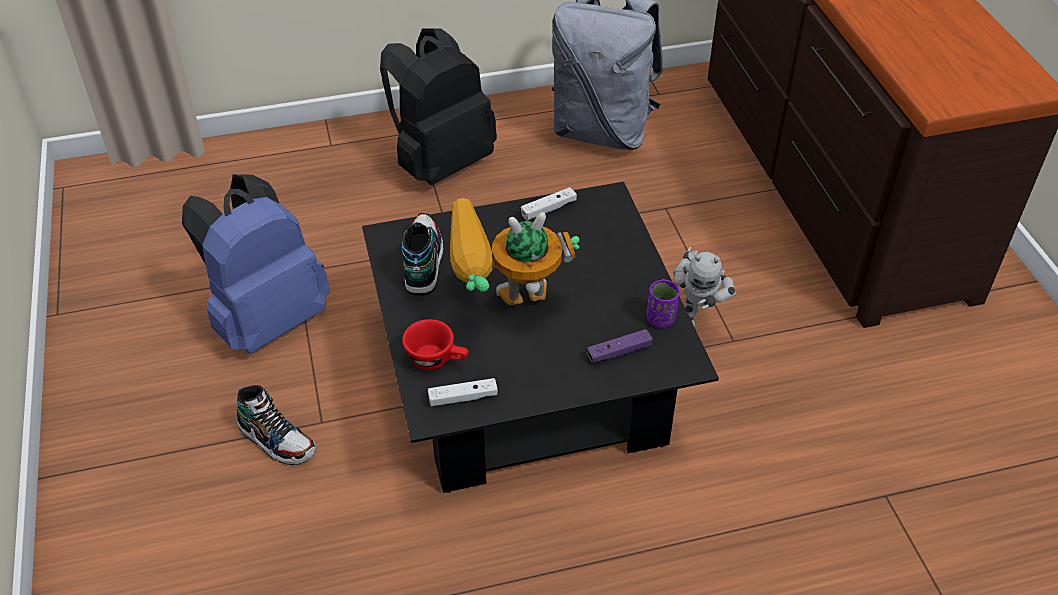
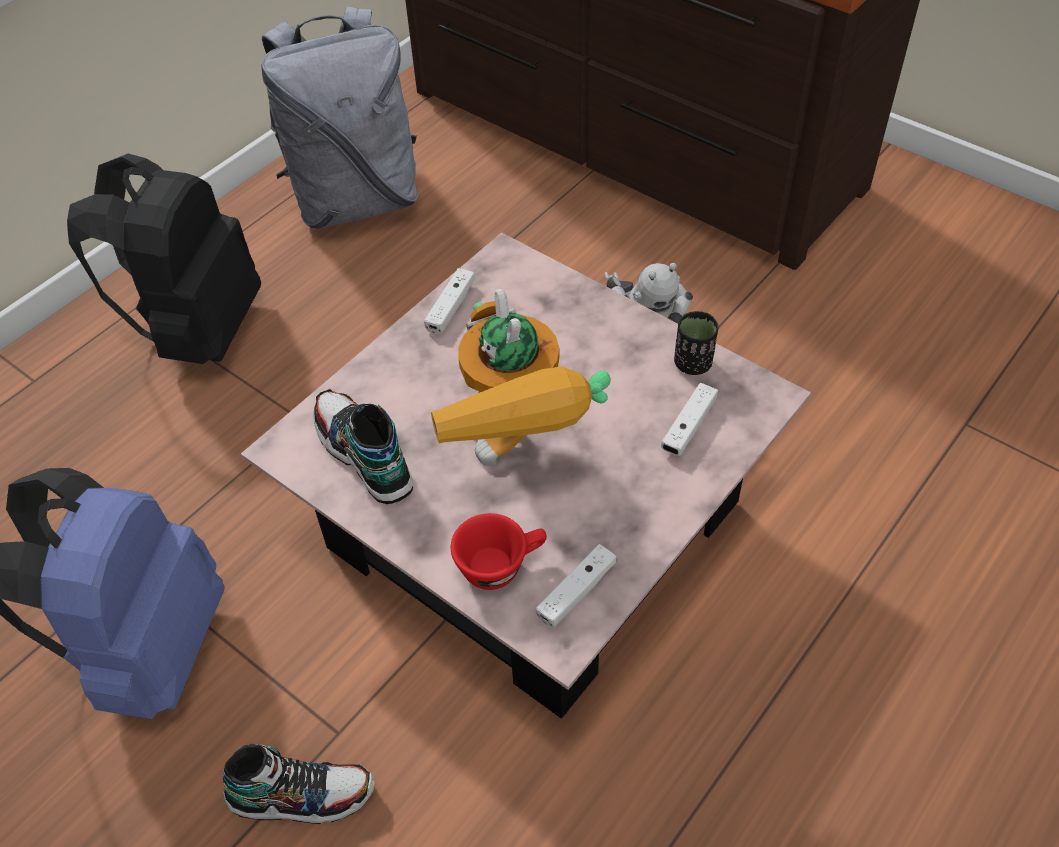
camera: 35 degrees left, 5 degrees up
(504, 309) = (517, 454): toy robot -> toy robot turned 60 degrees counterclockwise
(528, 382) = (534, 525): black coffee table -> pink coffee table
(619, 352) = (688, 426): purple game controller -> white game controller
(660, 319) = (693, 363): purple cup -> black cup

